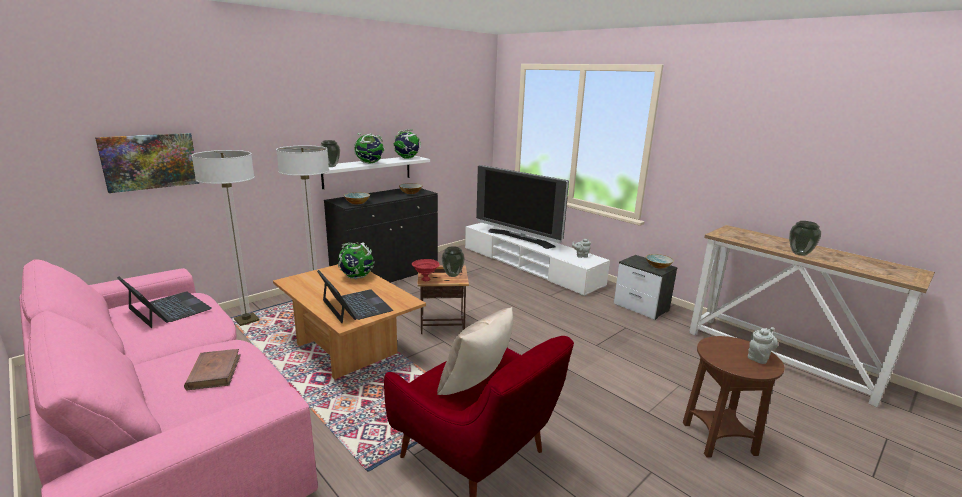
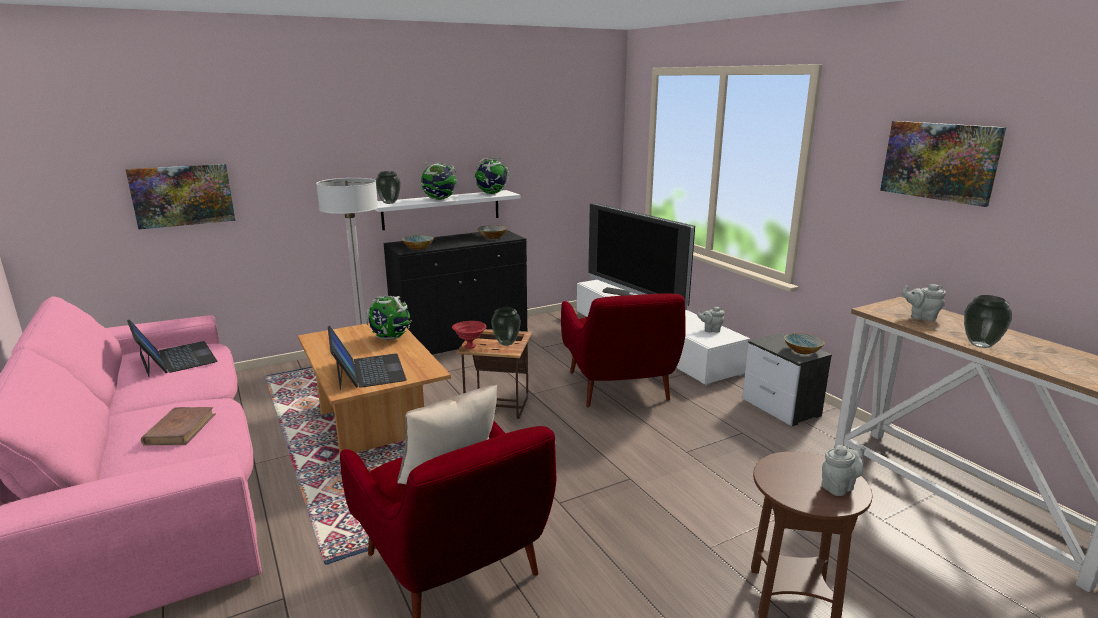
camera: 15 degrees right, 0 degrees up
(246, 320) = (281, 380): floor lamp -> none
(526, 303) = (619, 388): none -> red armchair
(750, 238) = (921, 317): none -> grey teapot
(753, 132) = (939, 161): none -> picture

